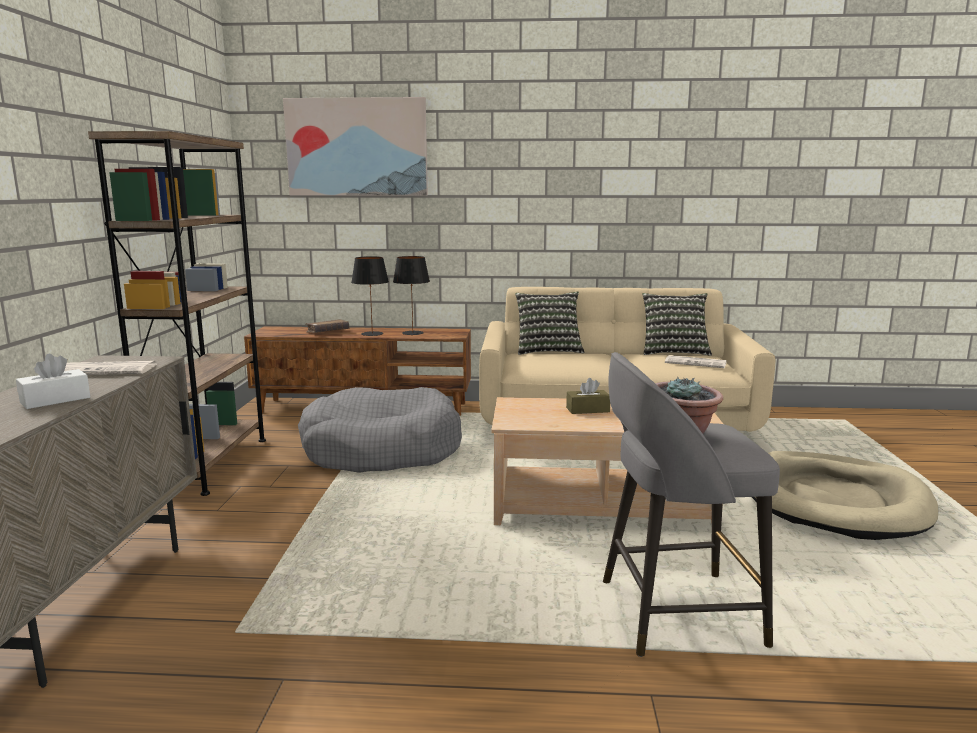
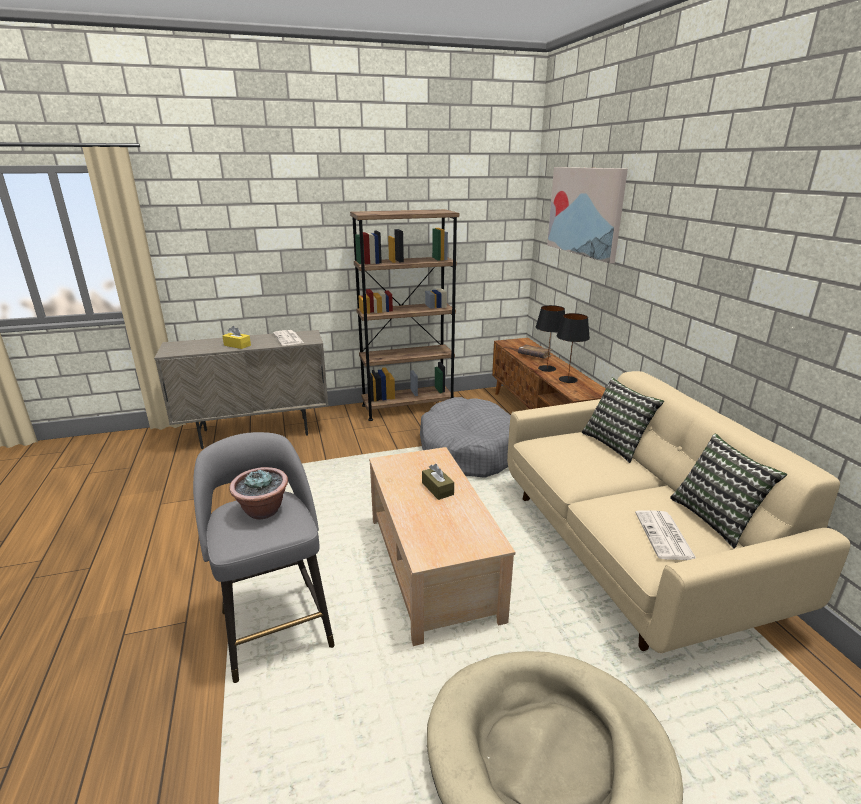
camera: 70 degrees right, 10 degrees up
(55, 400) = (237, 345): white tissue box -> yellow tissue box

